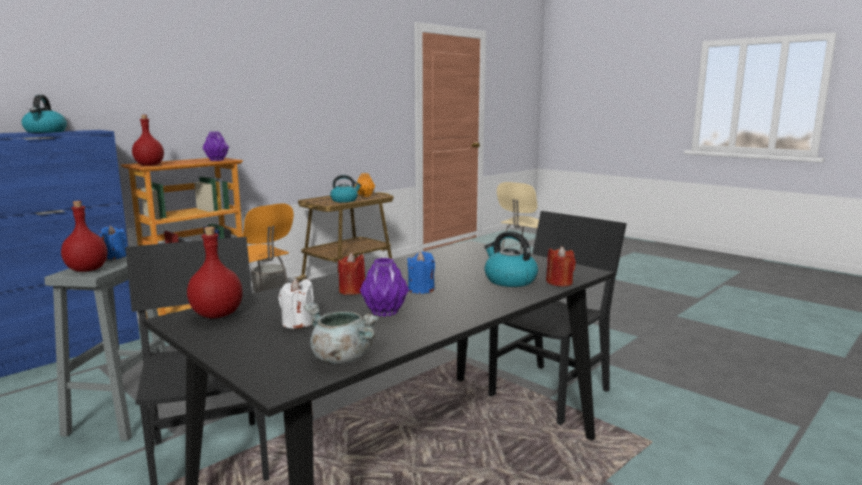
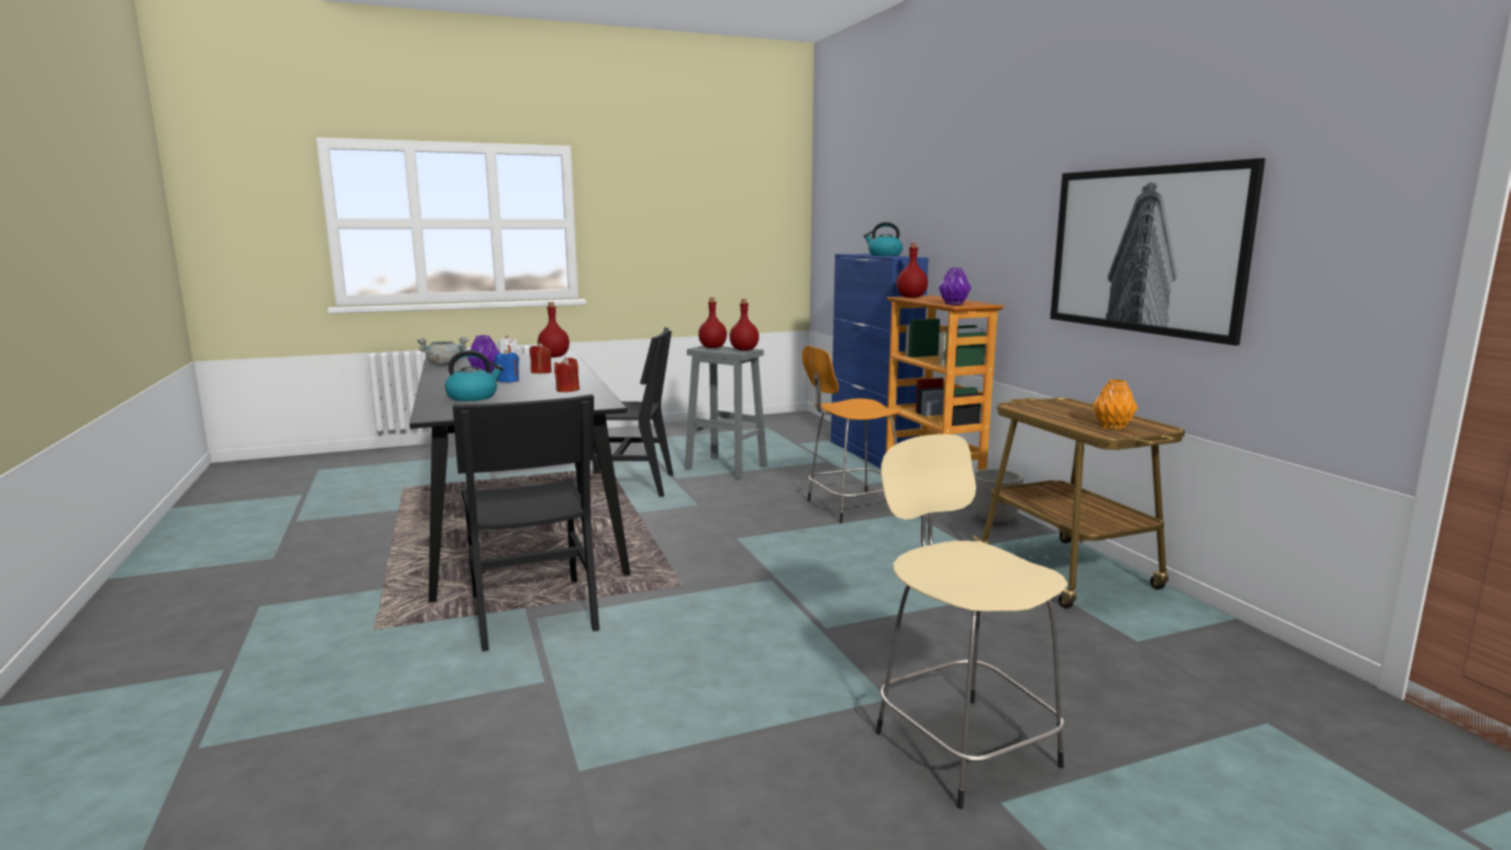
camera: 115 degrees right, 0 degrees up
(115, 257) = (744, 350): blue candle -> red bottle
(313, 111) = (1146, 250): none -> picture
(344, 200) = (1060, 415): kettle -> none
(559, 282) = (433, 405): red candle -> red candle (567, 390)

